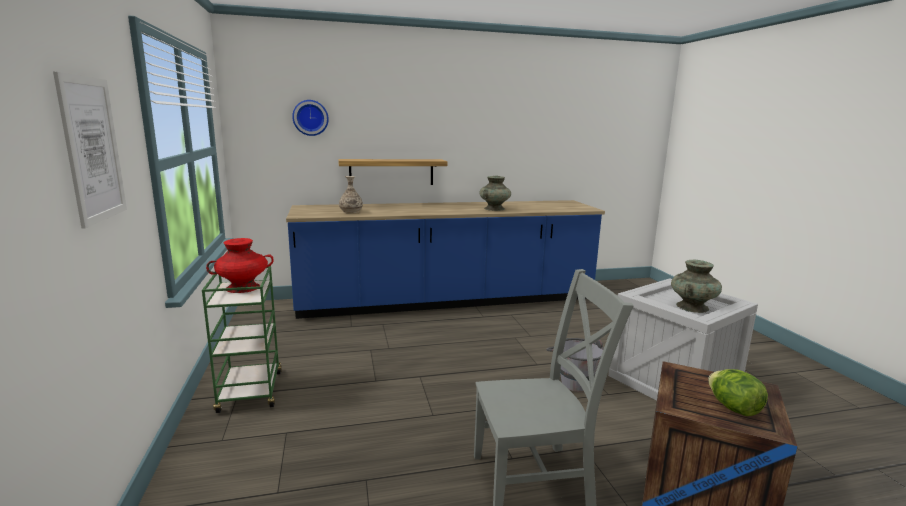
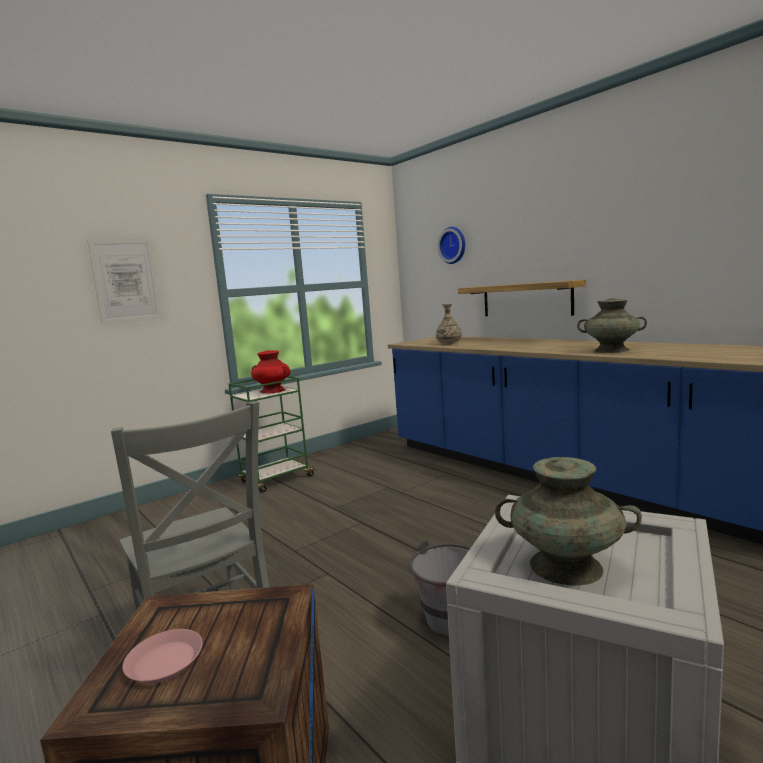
camera: 65 degrees right, 5 degrees down
(733, 408) = (164, 662): lettuce -> pink plate

